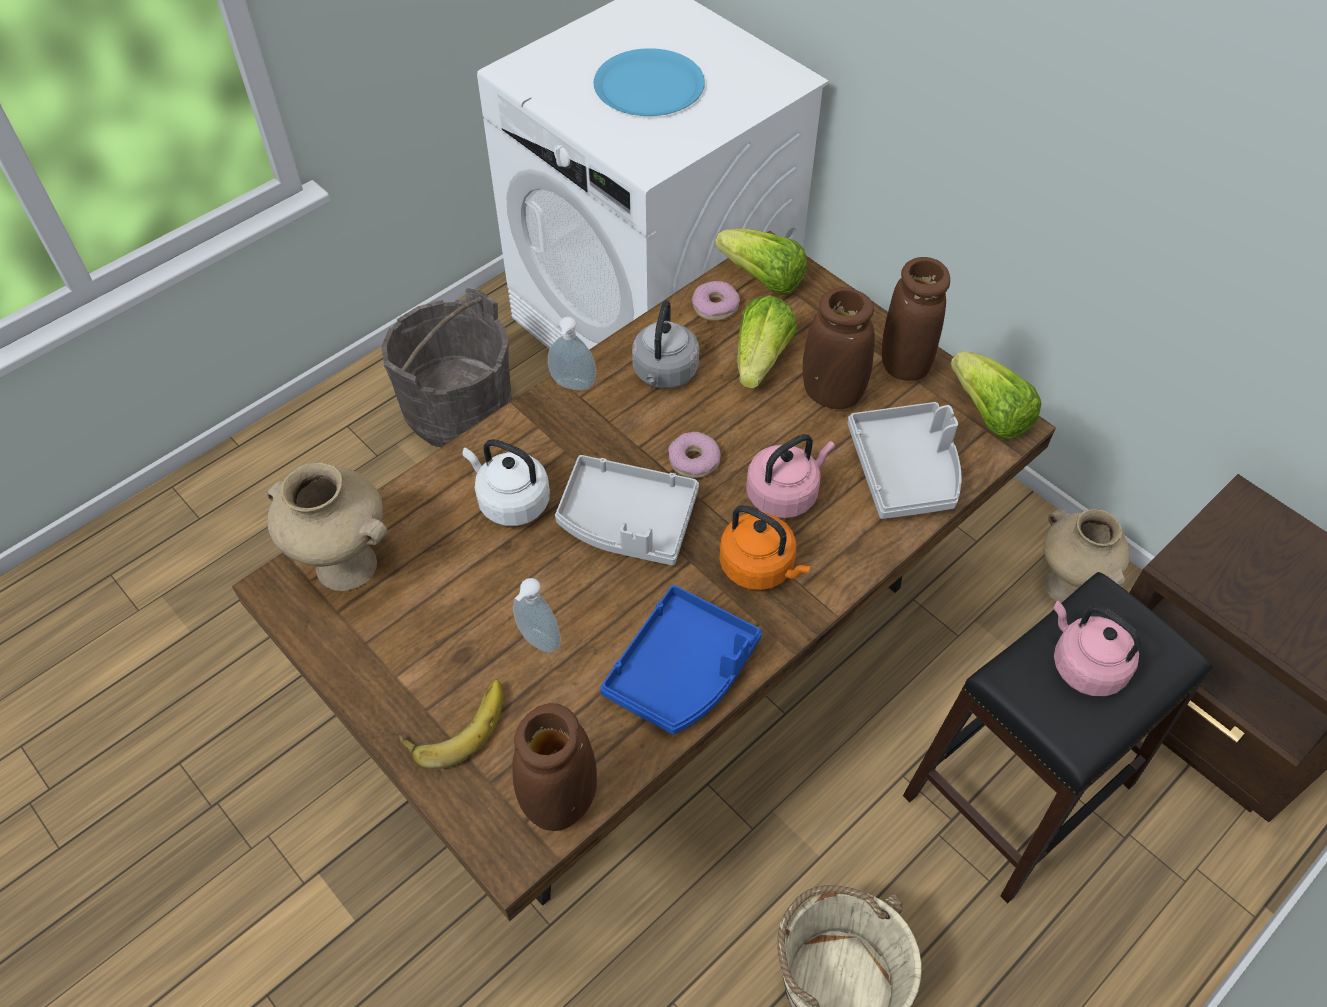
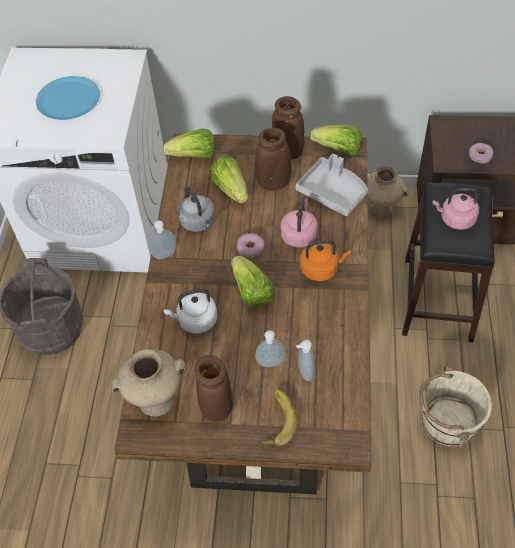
camera: 40 degrees left, 0 degrees up
(560, 800) = (346, 411): brown vase -> brown vase (217, 407)
(567, 693) = (304, 372): none -> soap dispenser
(627, 521) = (251, 291): grey tray -> lettuce
(682, 671) = (336, 329): blue tray -> none
(715, 307) = (188, 180): donut -> donut (480, 156)

